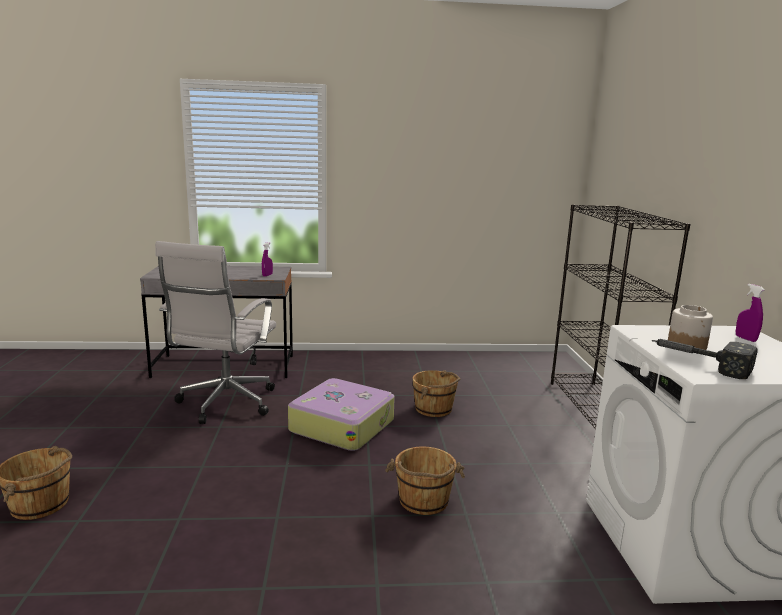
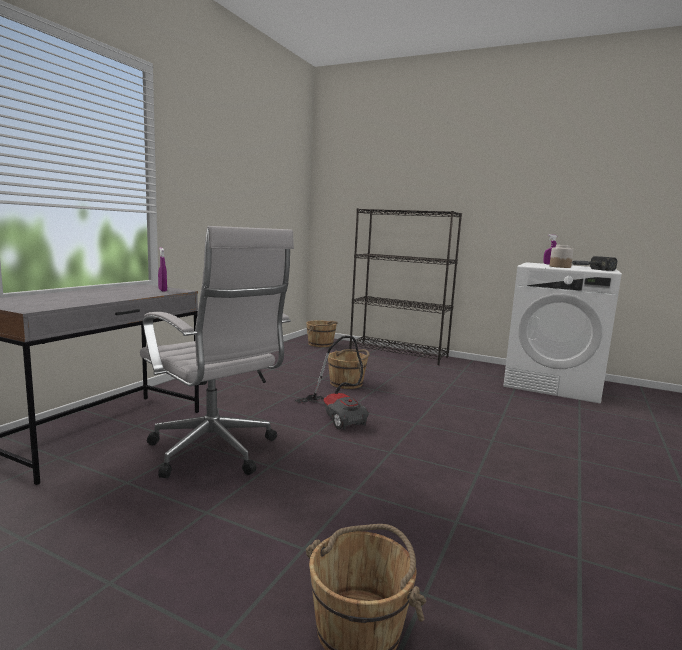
camera: 60 degrees left, 5 degrees down
(342, 425) = (337, 416): suitcase -> vacuum cleaner
(423, 501) = (480, 421): brown bucket -> brown bucket (321, 344)

